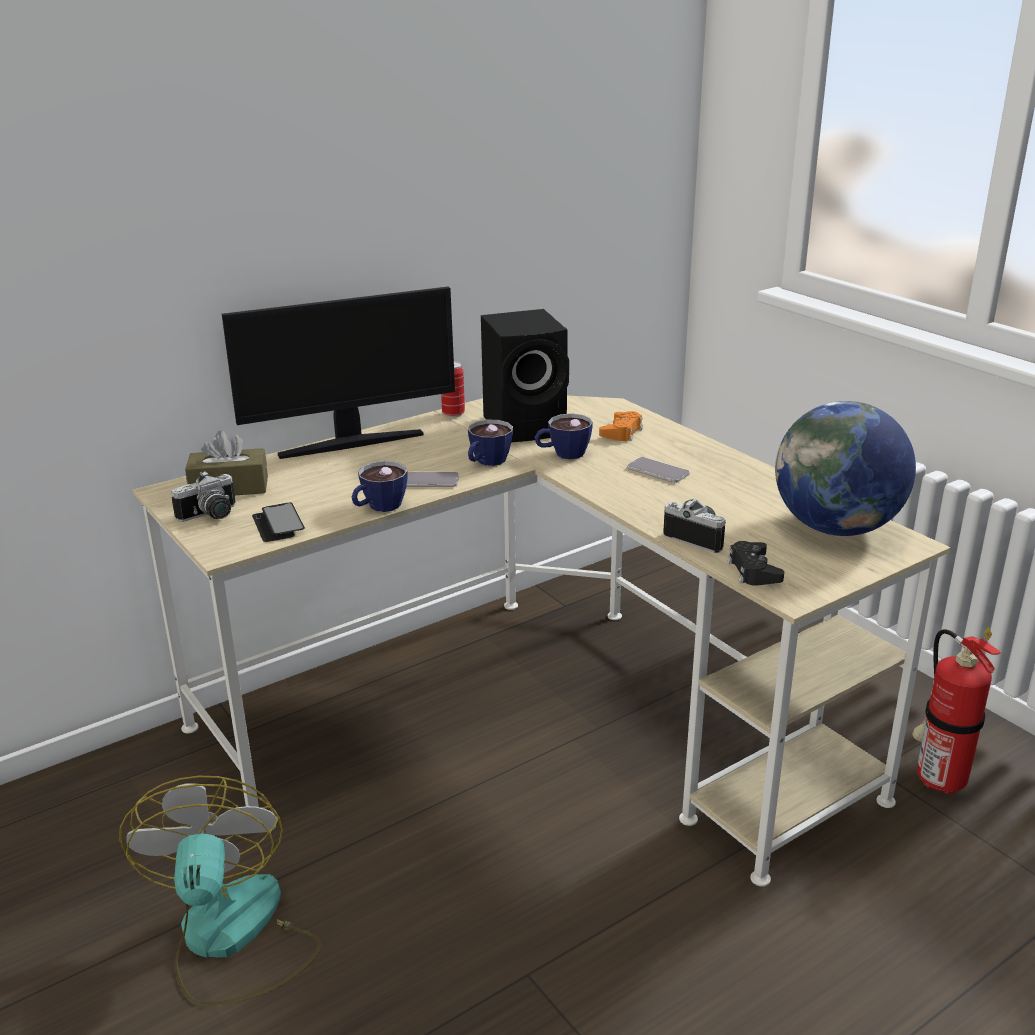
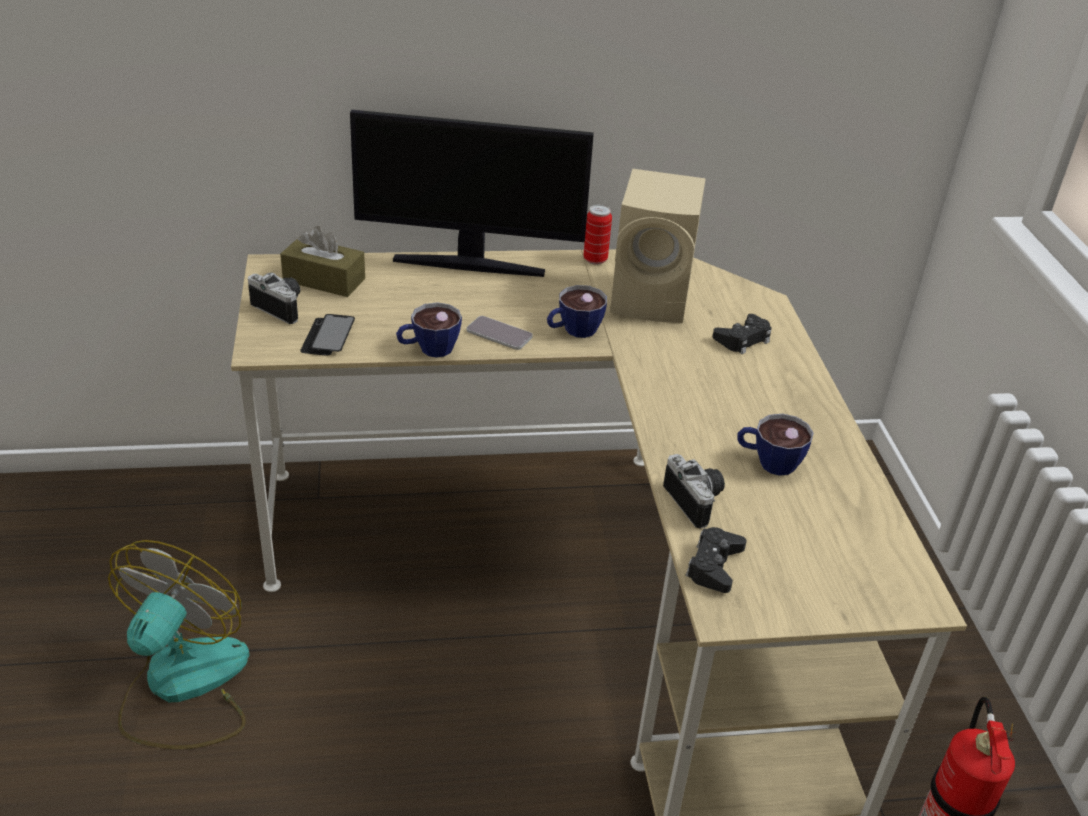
camera: 25 degrees right, 10 degrees up
(211, 516) = (283, 307): camera -> camera turned 135 degrees counterclockwise
(527, 426) = (654, 299): black speaker -> beige speaker
(562, 454) = (656, 346): cup -> cup (768, 462)
(621, 432) = (743, 339): orange game controller -> black game controller
(658, 471) = (733, 403): phone -> none
(836, 528) = (857, 548): globe -> none

